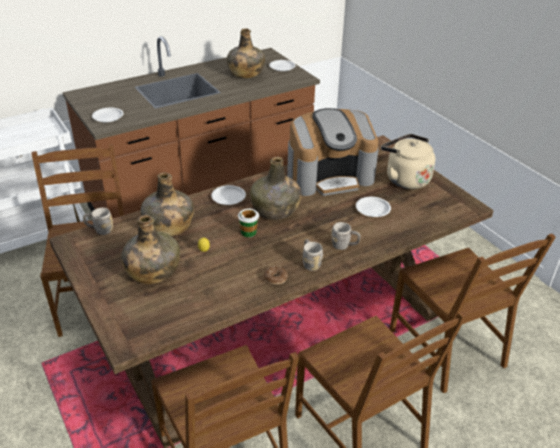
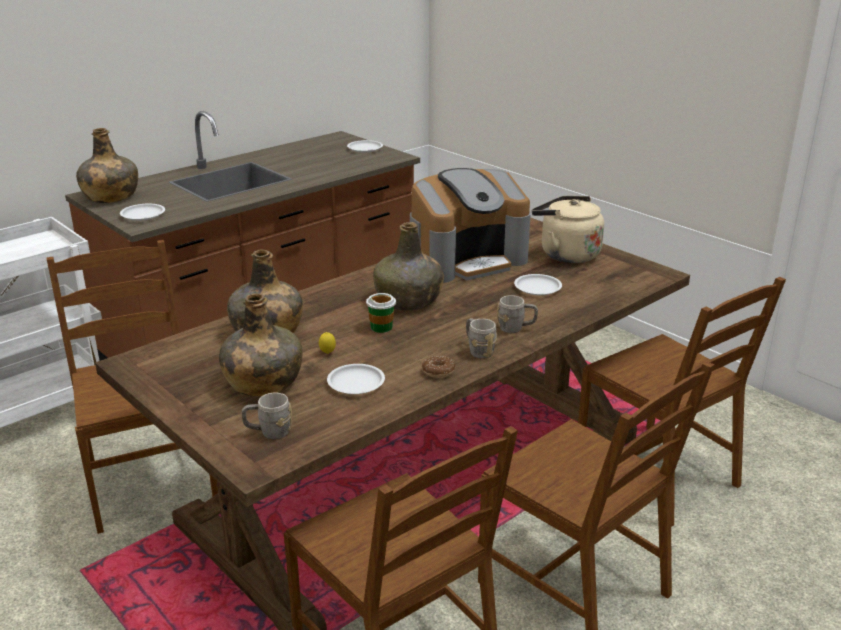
camera: 10 degrees left, 10 degrees down
(100, 230) = (168, 346): grey mug -> grey mug (268, 432)
(228, 197) = (339, 294): white plate -> white plate (356, 383)
(245, 73) = (318, 157): green bottle -> green bottle (110, 197)

